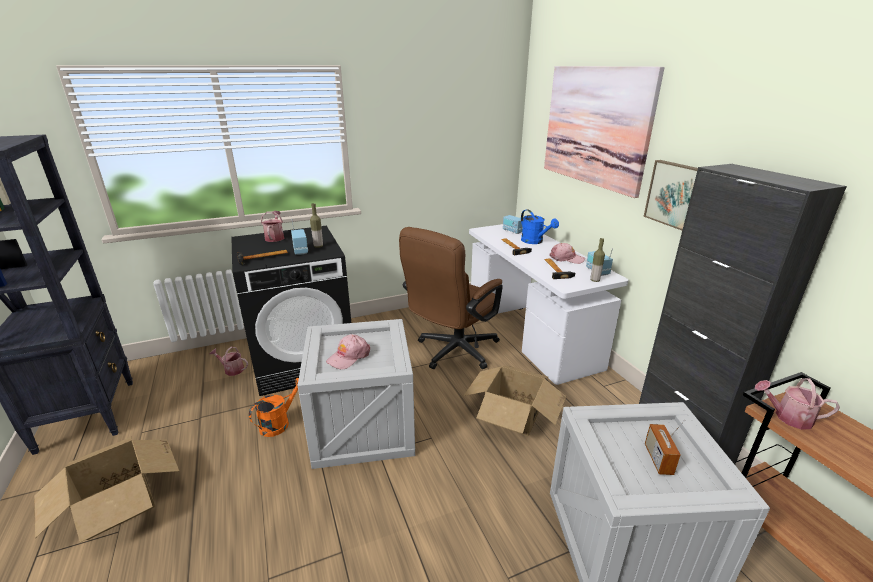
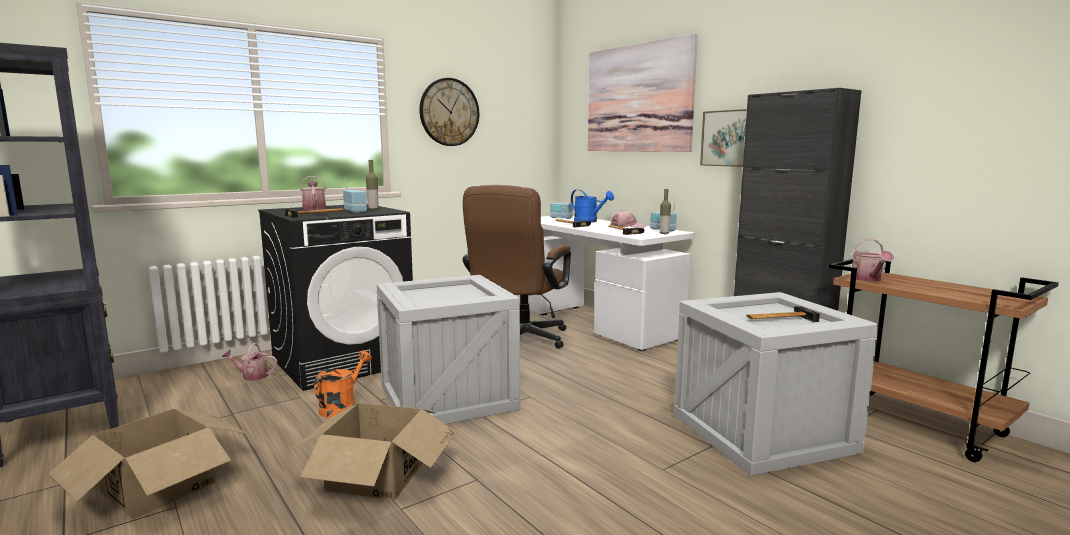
camera: 15 degrees left, 15 degrees down
(348, 356) = (439, 298): pink cap -> none
(409, 132) = (449, 112): none -> wall clock
(513, 413) = (608, 373): cardboard box -> cardboard box (377, 474)
(658, 459) = (778, 318): radio -> hammer
(788, 417) = (868, 279): watering can -> watering can turned 90 degrees counterclockwise

